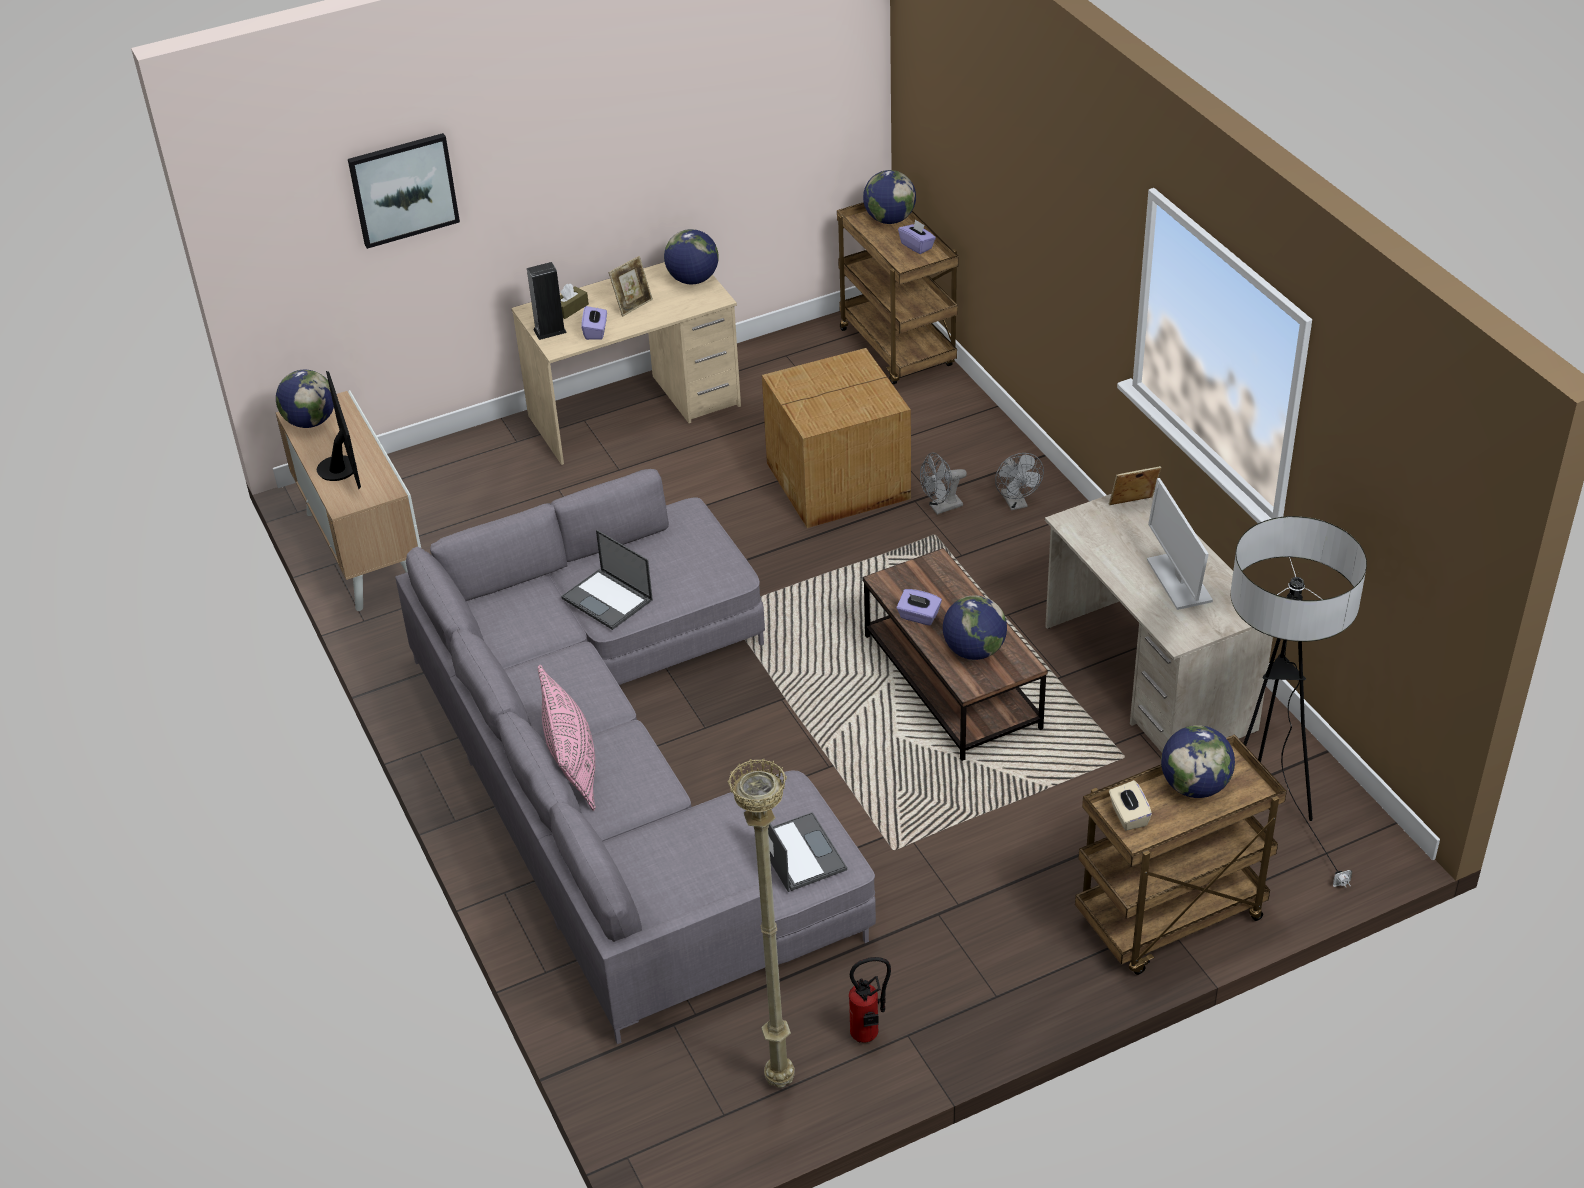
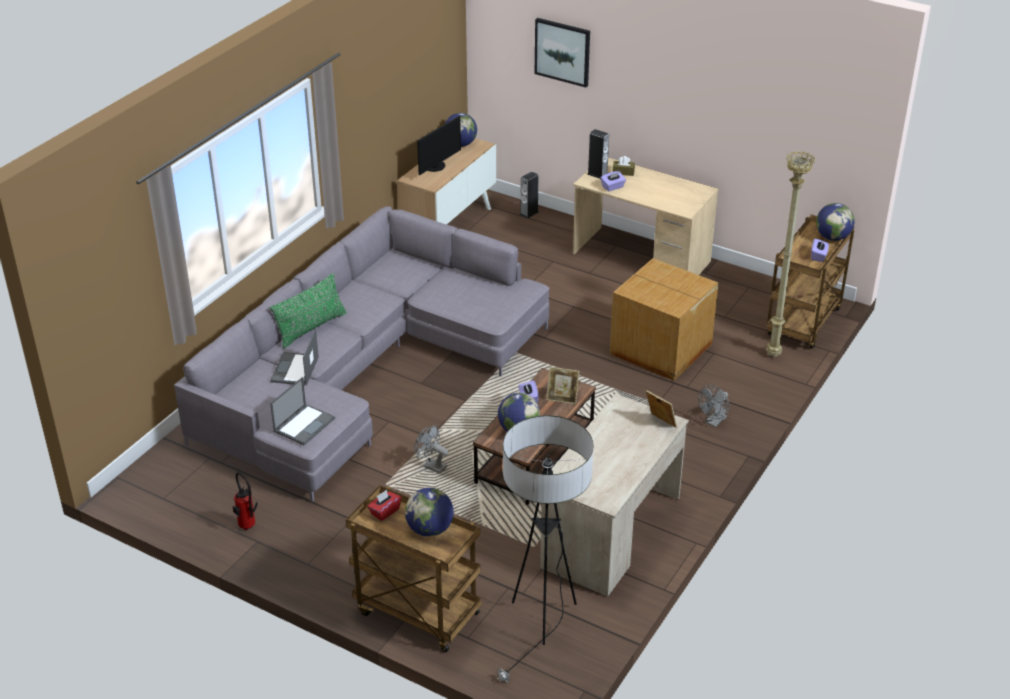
camera: 55 degrees right, 5 degrees down
(421, 463) = (529, 213): none -> speaker
(572, 762) = (311, 328): pink pillow -> green pillow
(608, 599) = (437, 290): laptop -> laptop (295, 370)
(632, 305) = (649, 188): picture frame -> picture frame (562, 399)
(693, 280) = (693, 197): globe -> none
(777, 1079) = (197, 507): beige floor lamp -> beige floor lamp (772, 354)
(941, 508) = (678, 395): grey fan -> grey fan (431, 466)
(1128, 816) = (384, 511): beige tissue box -> red tissue box
(1178, 580) = (608, 464): monitor -> none

